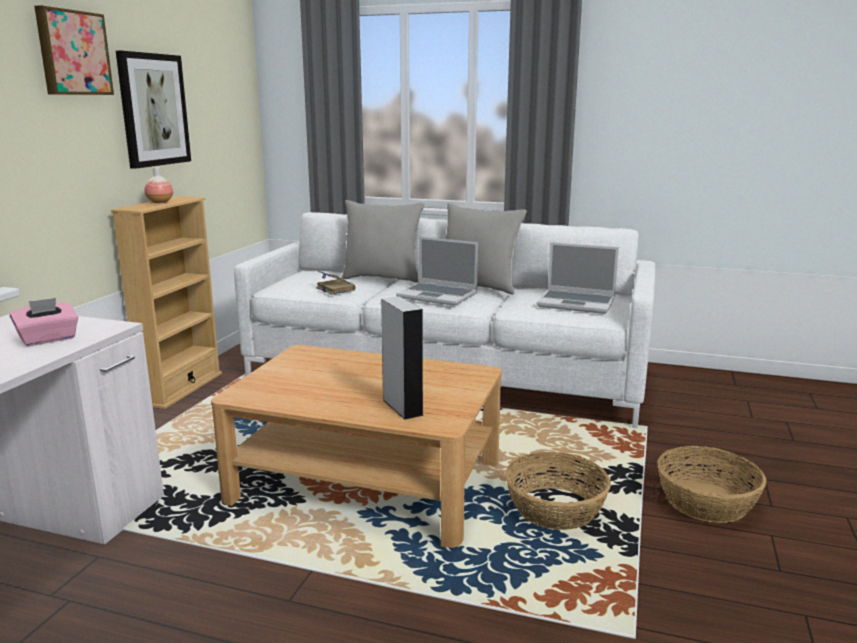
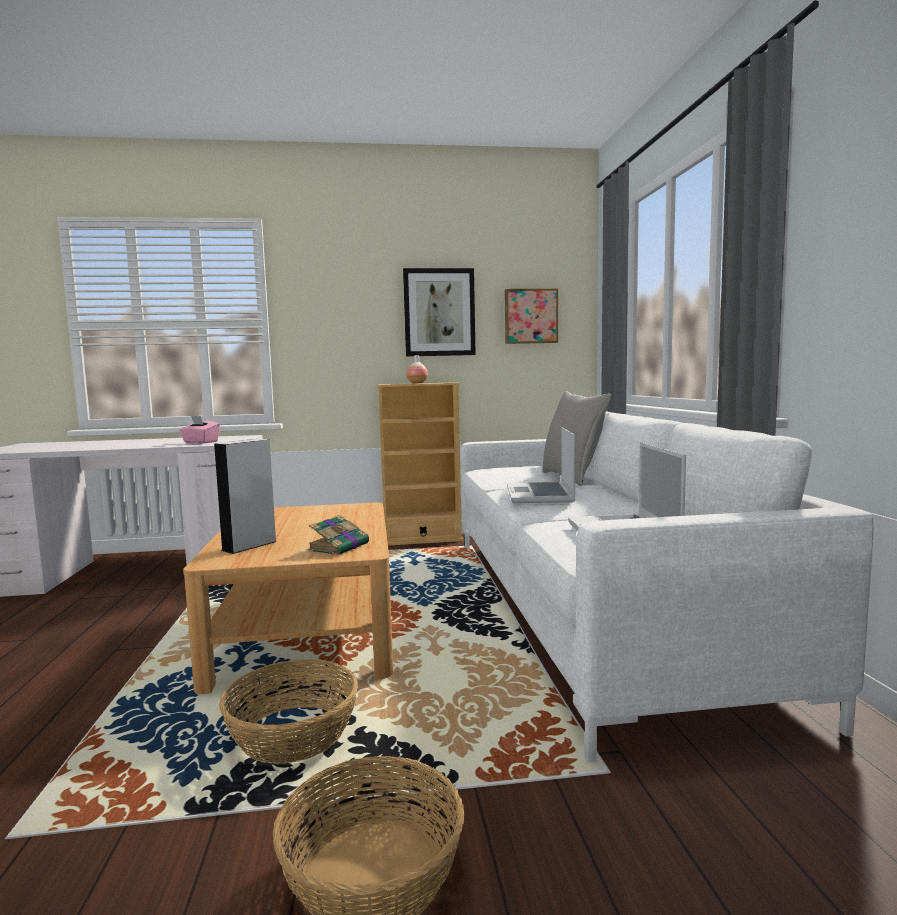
camera: 65 degrees right, 10 degrees down
(72, 53) = (360, 273): picture -> picture (530, 316)
(335, 289) = (503, 475): book -> book (340, 546)
(478, 287) = (611, 500): grey pillow -> none

